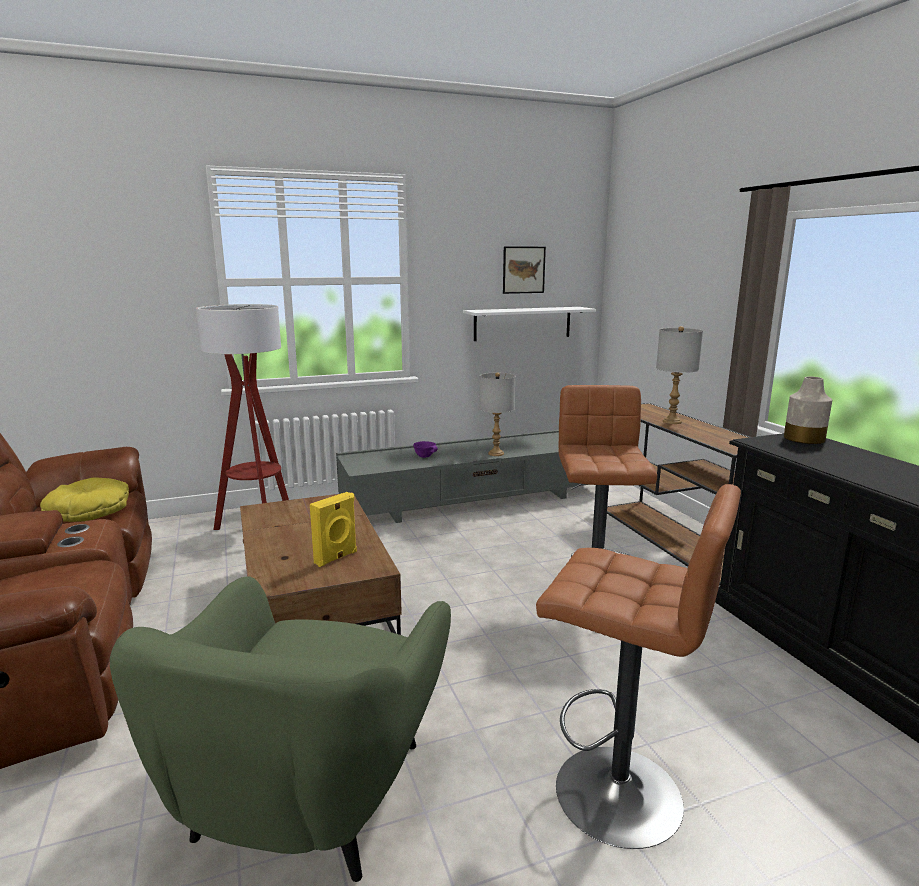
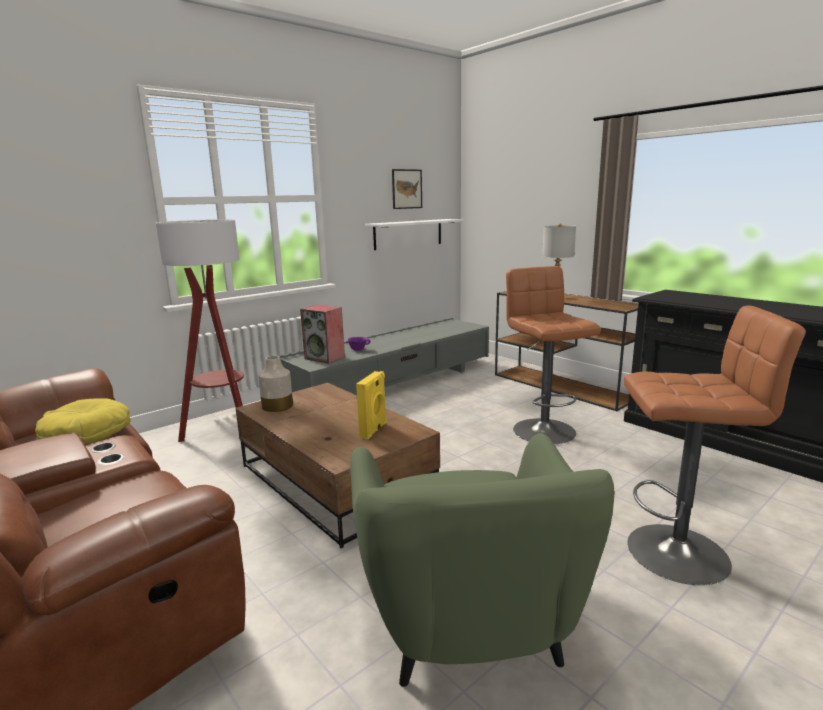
camera: 20 degrees left, 0 degrees up
(381, 462) = (325, 358): none -> speaker
(496, 453) = (413, 340): grey table lamp -> none
(803, 438) = (674, 293): beige vase -> beige vase (277, 405)

